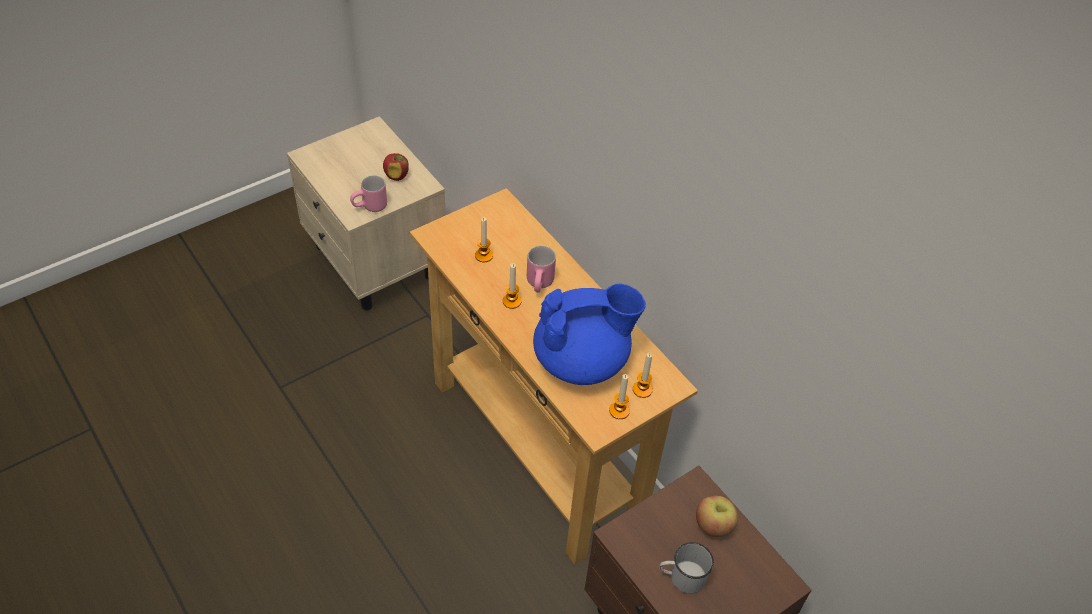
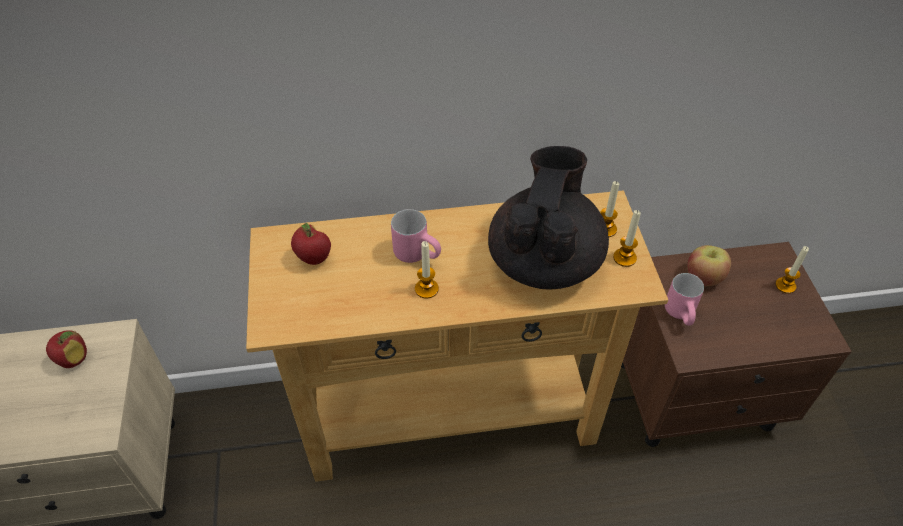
camera: 60 degrees left, 0 degrees up
(370, 208) = (100, 408): pink mug -> pink mug (682, 314)
(484, 255) = (340, 288): candle -> candle (785, 285)
(500, 231) = (313, 259): none -> apple
(582, 360) = (544, 261): blue teapot -> black teapot
(682, 577) = (752, 324): white mug -> none

